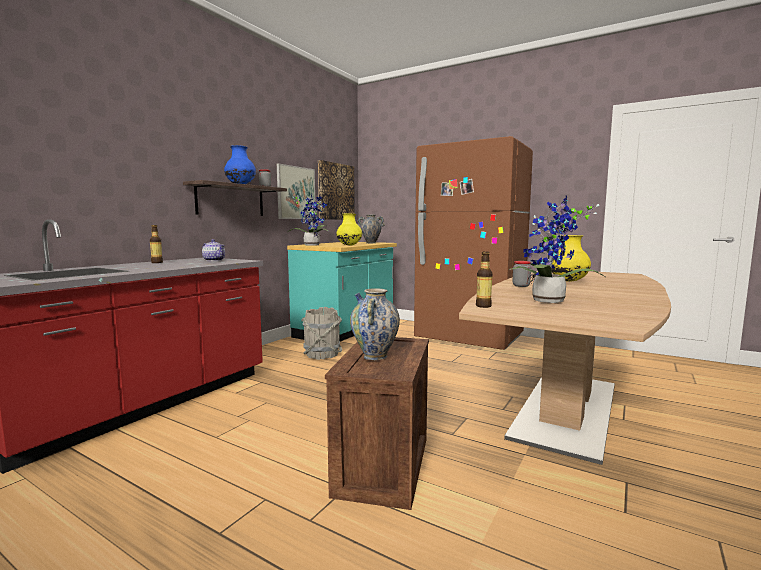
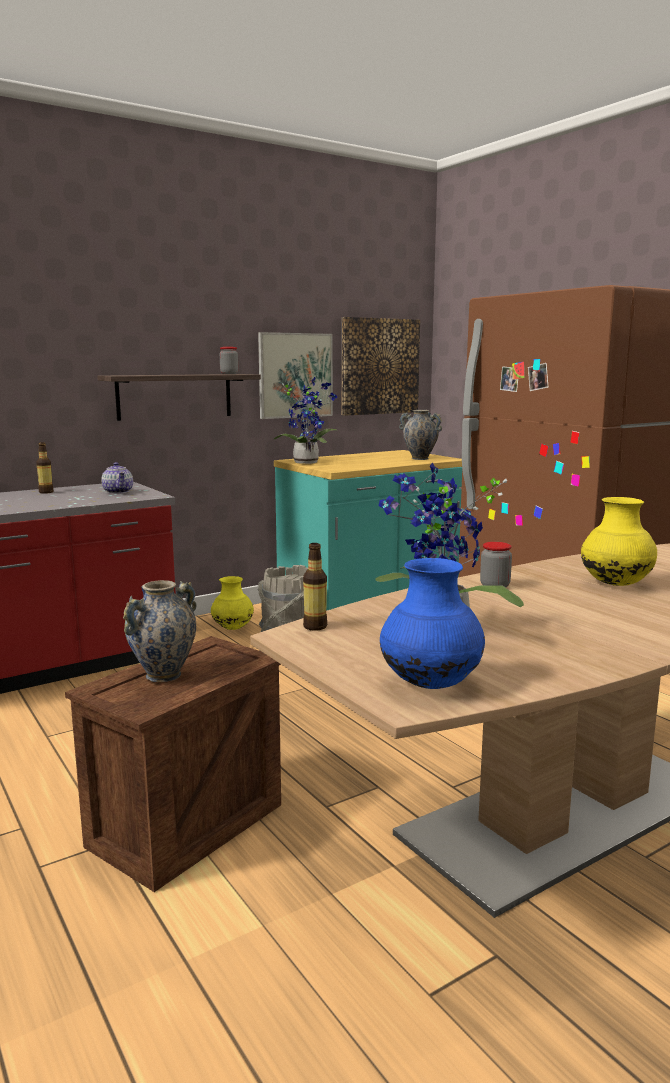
camera: 25 degrees right, 5 degrees up
(241, 184) = (184, 374): blue vase -> blue vase (431, 684)
(349, 245) = (361, 466): yellow vase -> yellow vase (233, 628)

